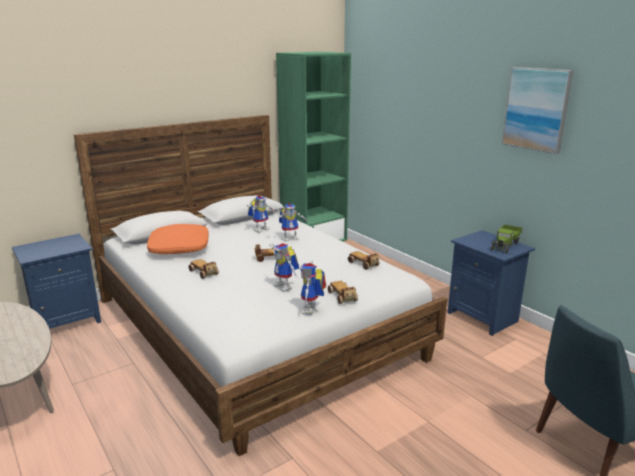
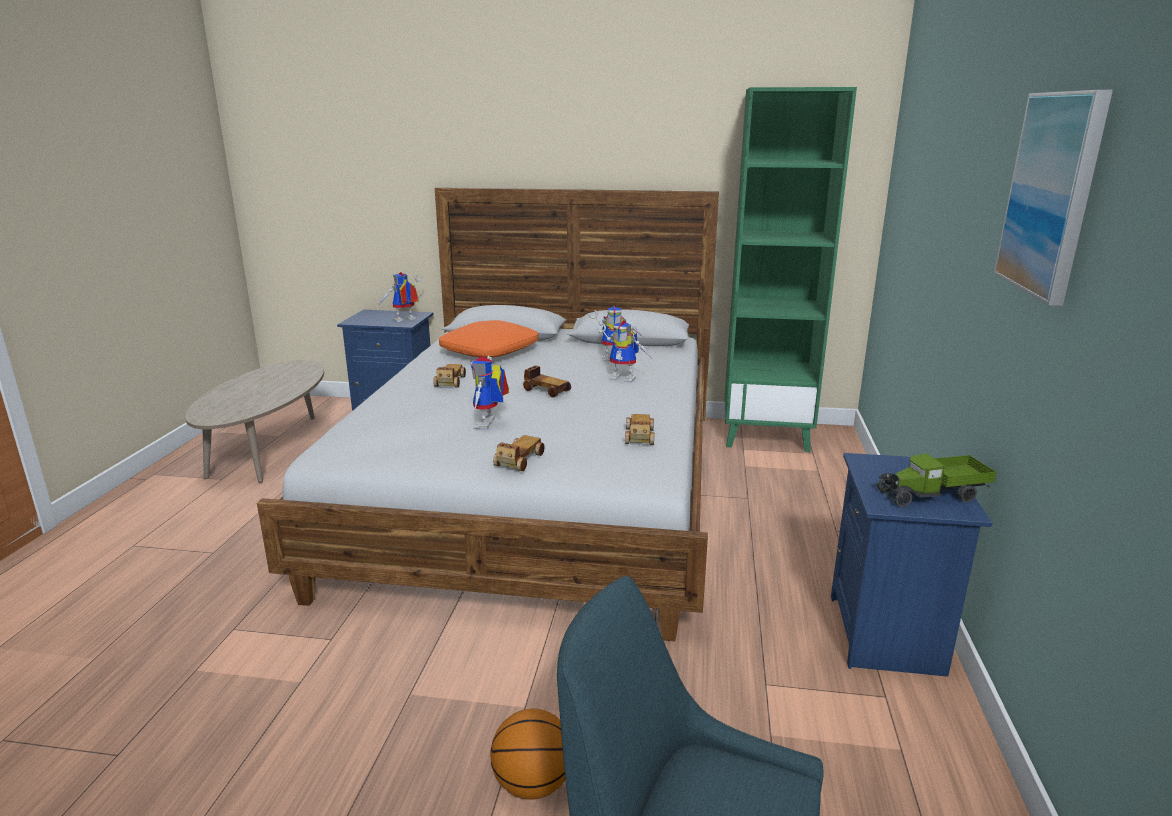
camera: 45 degrees right, 0 degrees up
(312, 310) = (452, 459): toy robot -> toy robot (404, 320)
(479, 444) = (532, 783): none -> basketball

